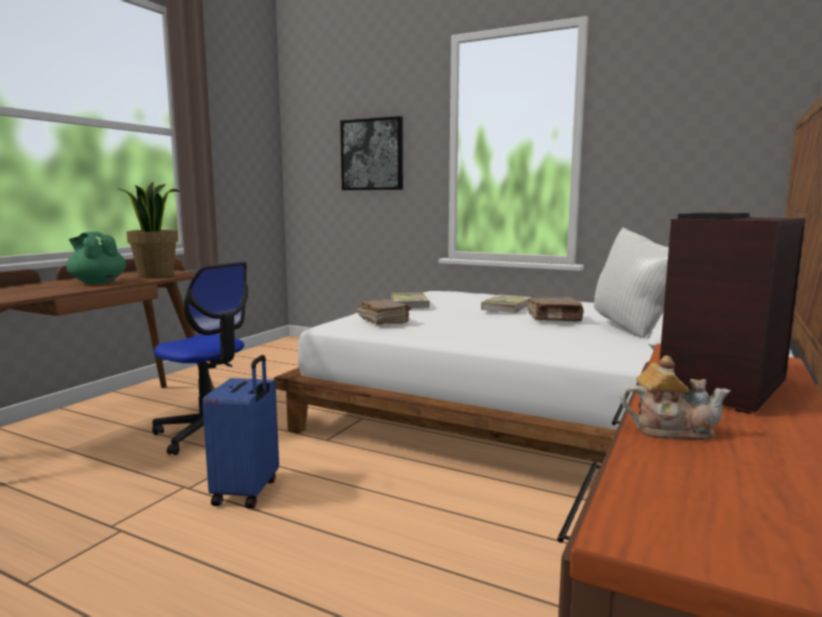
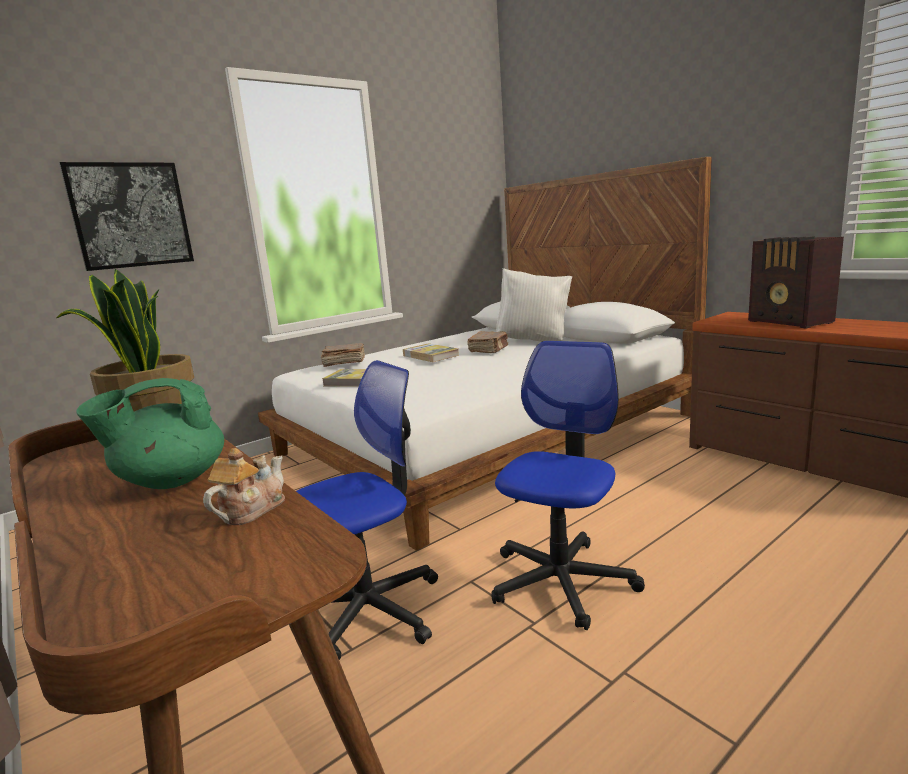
camera: 65 degrees left, 5 degrees up
(248, 492) = (561, 581): blue suitcase -> office chair
(383, 321) = (432, 392): brown book -> brown book (343, 363)
(670, 430) = (864, 331): teapot -> teapot (250, 510)

